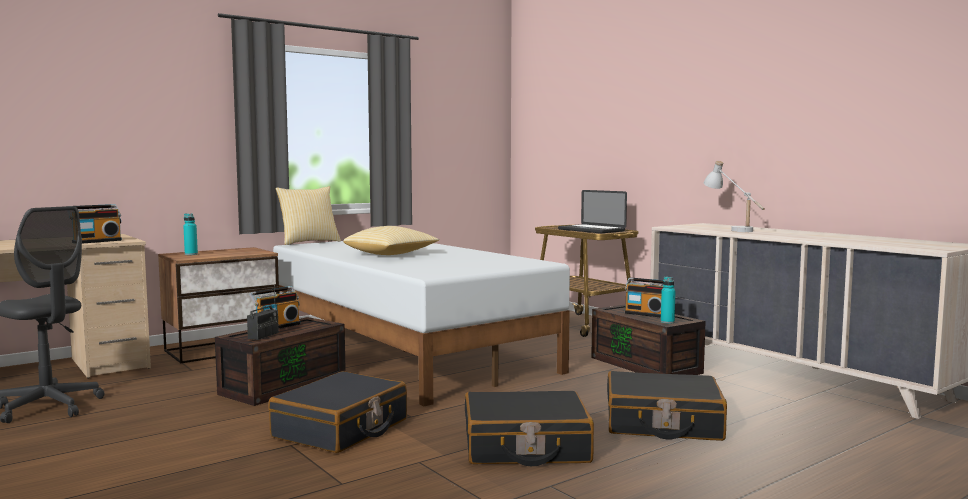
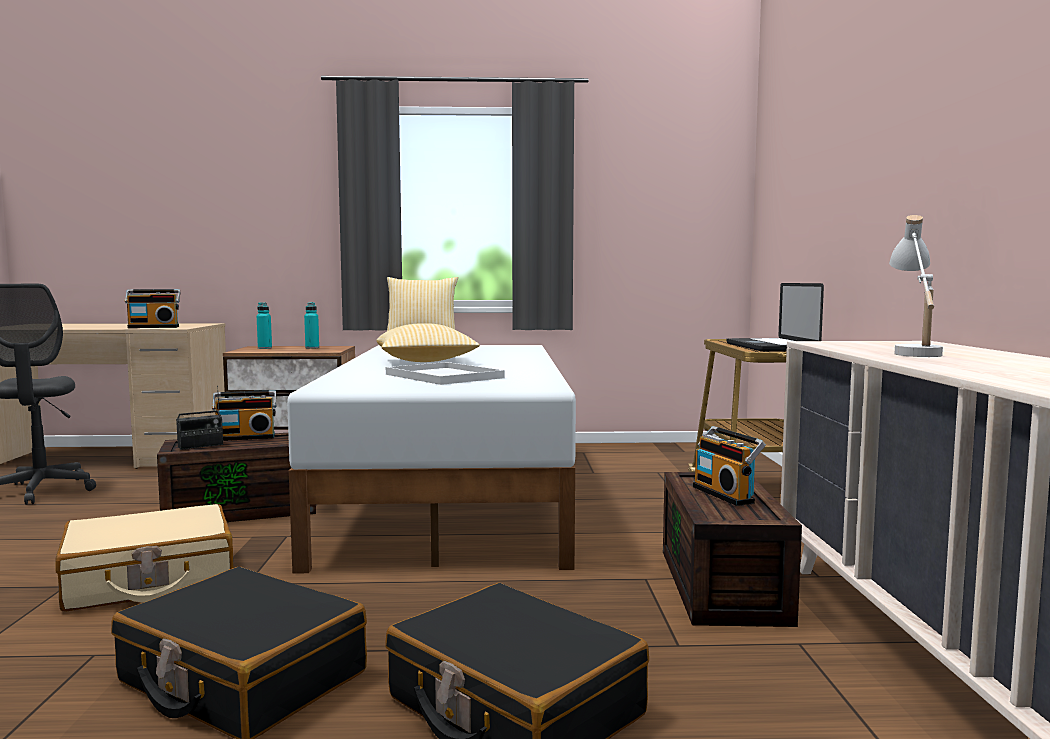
camera: 35 degrees right, 0 degrees up
(341, 429) = (150, 580): black suitcase -> beige suitcase
(458, 262) = (446, 376): none -> white tray
(667, 322) = (720, 515): turquoise bottle -> turquoise bottle (312, 348)

